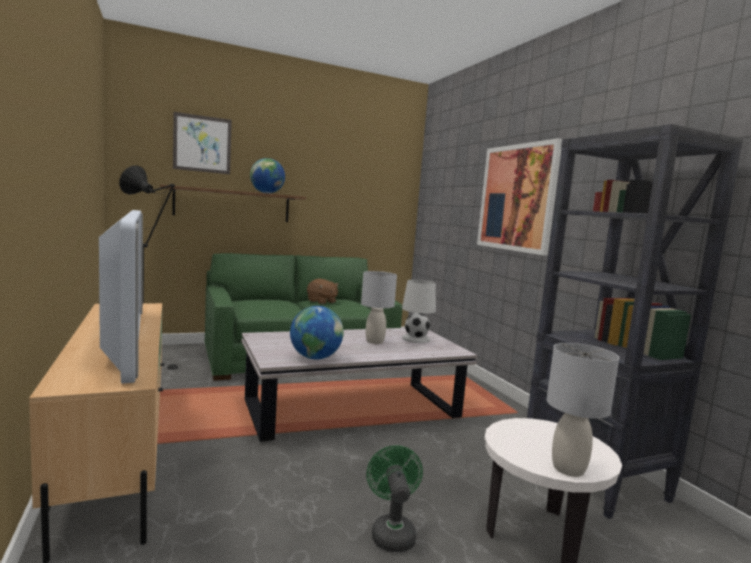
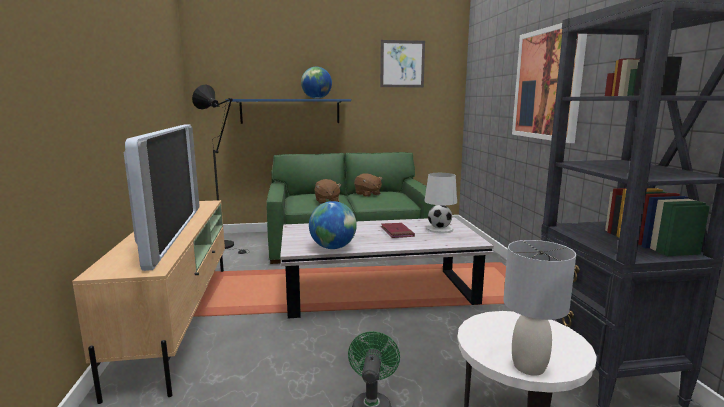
camera: 15 degrees right, 5 degrees up
(202, 144) = (260, 59): picture -> picture (402, 64)
(233, 205) = (290, 111): brown shelf -> blue shelf
(280, 308) = (327, 201): none -> brown plush toy
(374, 342) = (397, 232): grey table lamp -> red book

